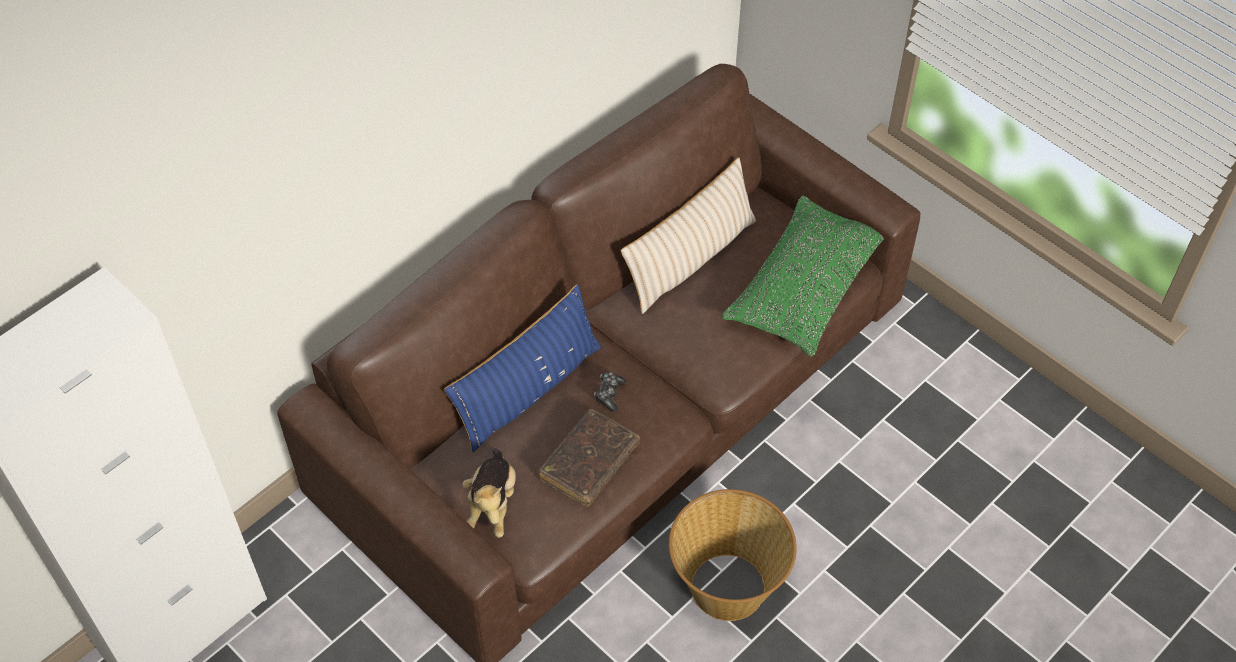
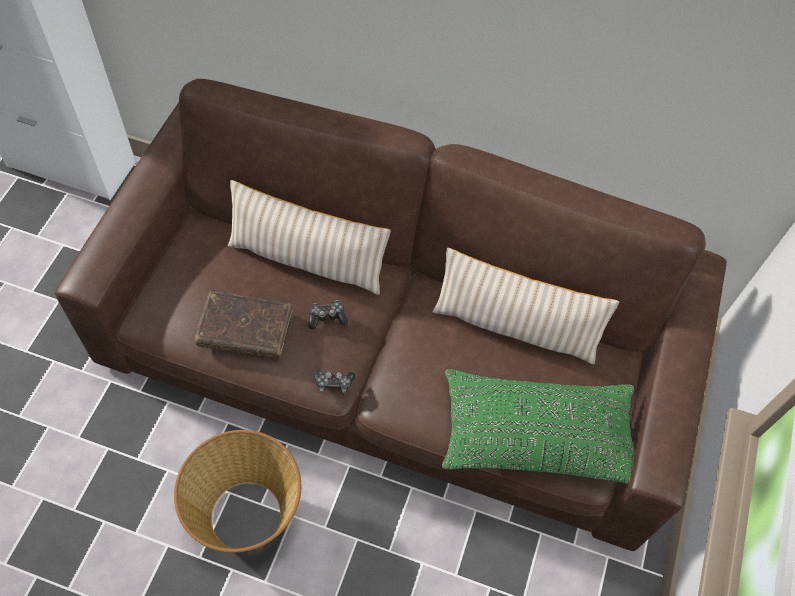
camera: 60 degrees right, 5 degrees up
(492, 504) = (180, 278): plush toy -> none
(528, 391) = (307, 260): blue pillow -> beige pillow
(680, 415) = (333, 383): none -> game controller

